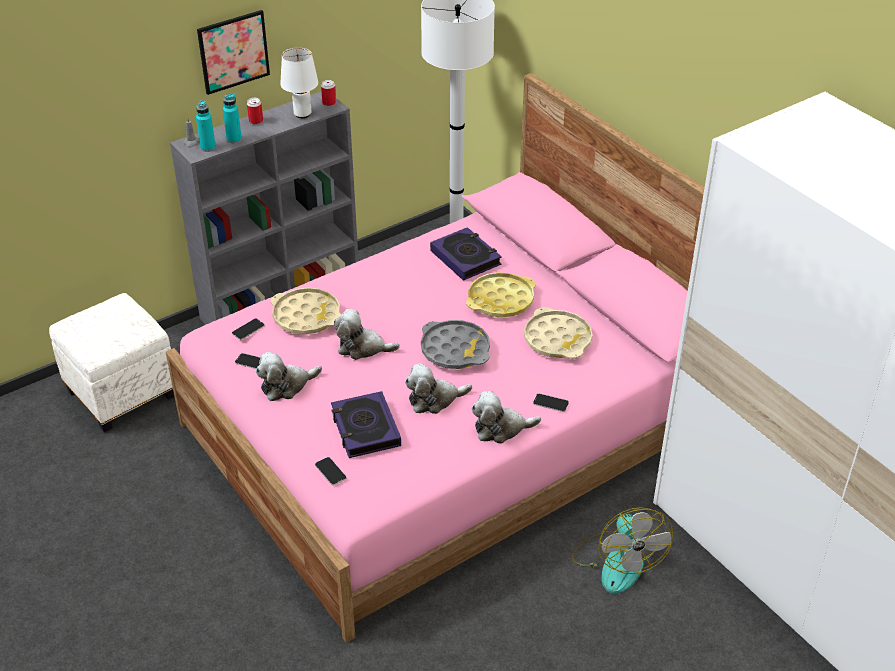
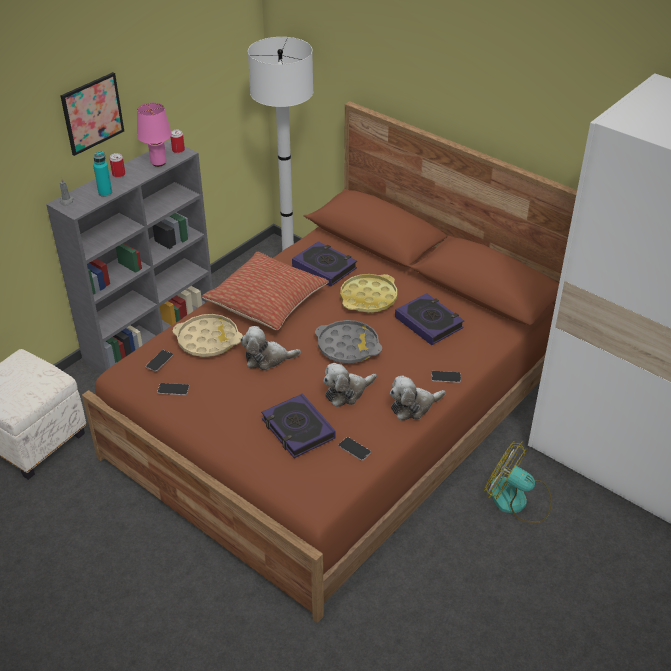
camera: 15 degrees left, 0 degrees up
(208, 147) = (84, 203): turquoise bottle -> none
(286, 385) = (212, 404): plush toy -> none
(302, 114) = (158, 163): white table lamp -> pink table lamp
(330, 471) = (282, 473): phone -> phone (354, 449)
(387, 286) = (267, 302): none -> pillow
(449, 428) = (337, 416): pink bed -> brown bed
(557, 339) = (429, 322): beige tray -> book
(617, 561) = (517, 501): fan -> fan turned 150 degrees clockwise

